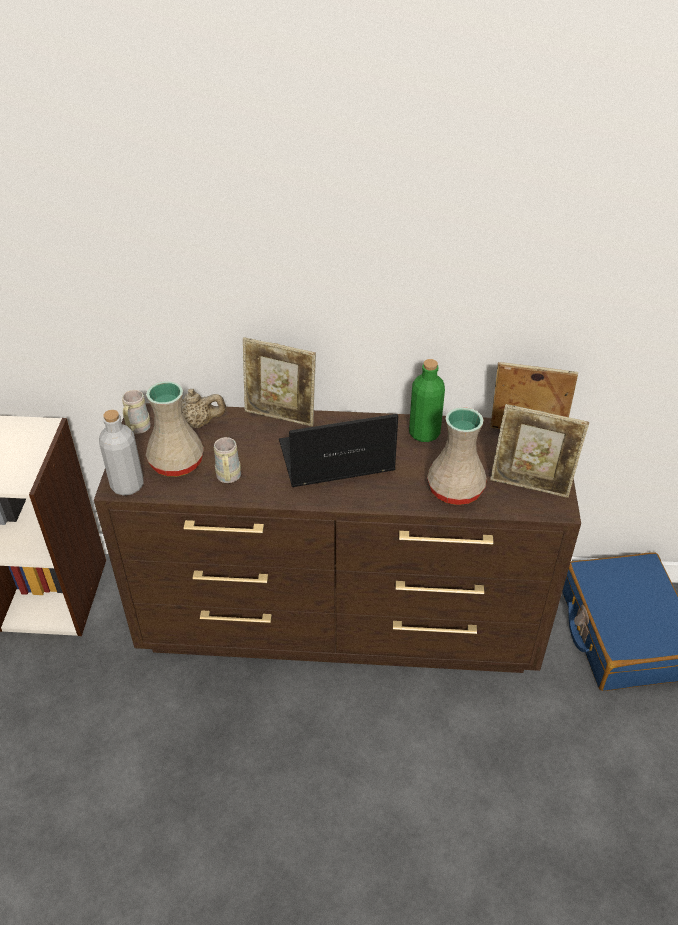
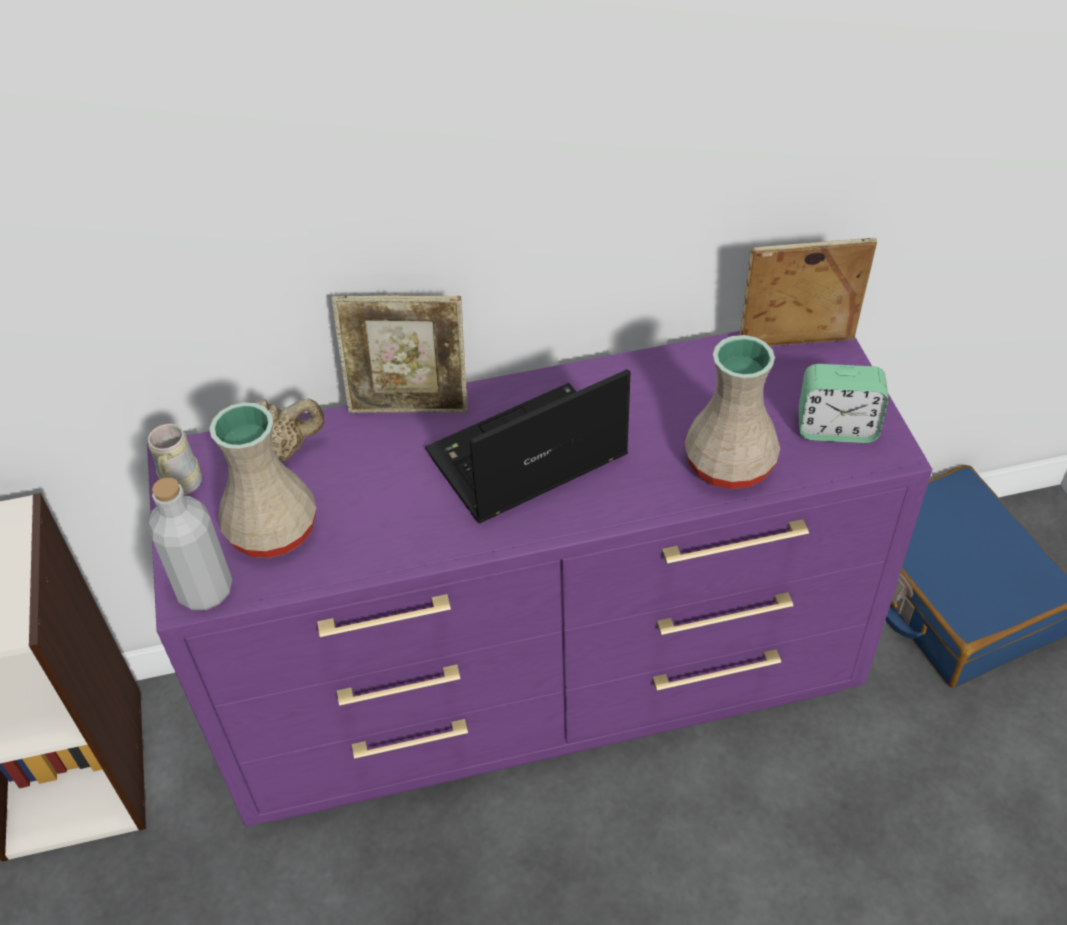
camera: 15 degrees left, 5 degrees up
(228, 479) = (369, 535): beige mug -> none
(341, 620) = (546, 687): brown dresser -> purple dresser
(424, 433) = (645, 381): green bottle -> none
(530, 486) = (836, 428): picture frame -> alarm clock

